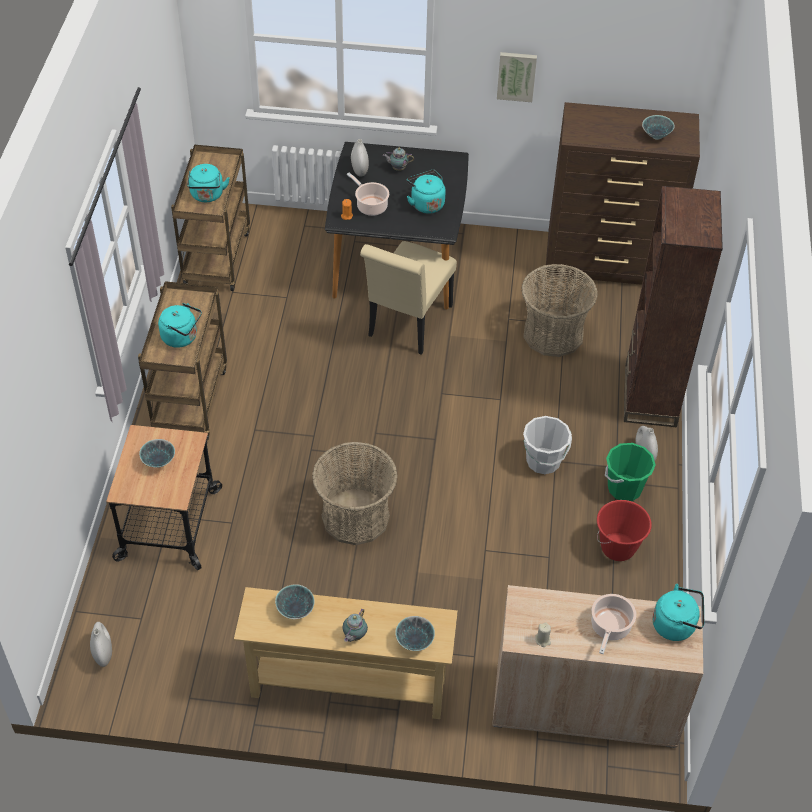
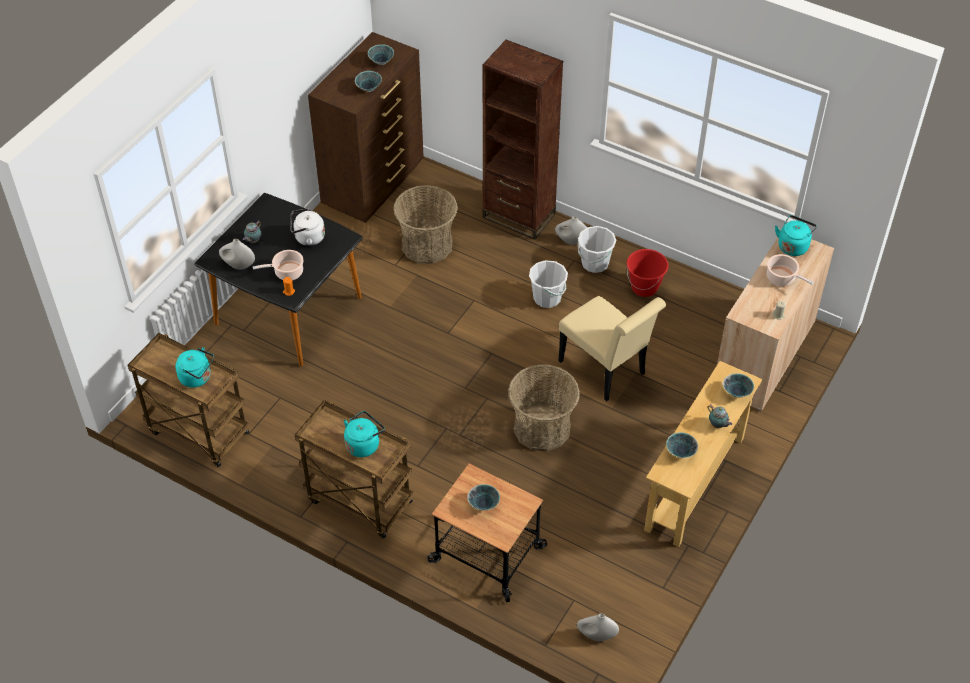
camera: 65 degrees left, 0 degrees up
(407, 325) = (363, 328): beige chair -> beige chair (606, 371)
(426, 203) = (307, 238): turquoise kettle -> white kettle
(516, 76) = (274, 103): picture -> none
(608, 140) = (369, 88): none -> bowl
(624, 488) = (595, 263): green bucket -> white bucket

